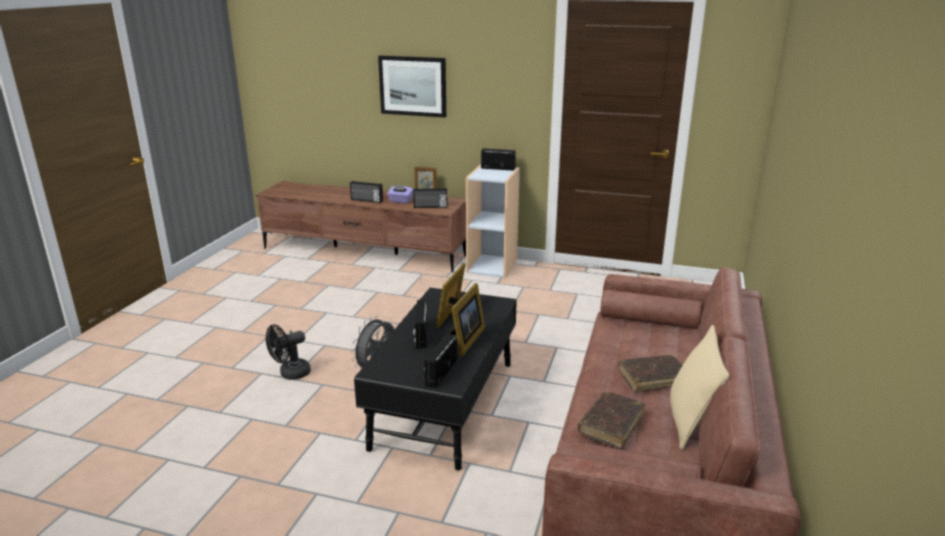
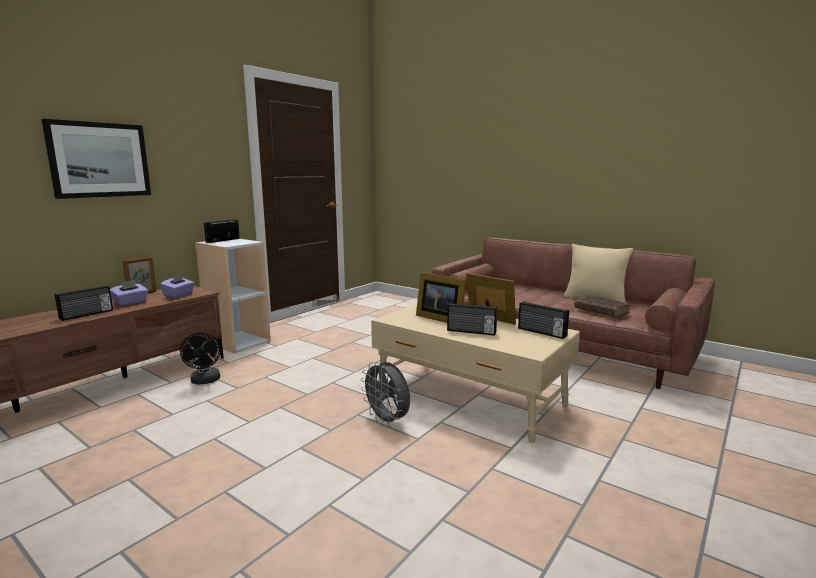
camera: 70 degrees left, 10 degrees down
(290, 374) = (351, 479): black fan -> black fan (205, 381)
(430, 207) = (179, 295): radio -> purple tissue box
(445, 405) = (470, 397): black coffee table -> beige coffee table
(652, 378) = (547, 296): brown book -> none

